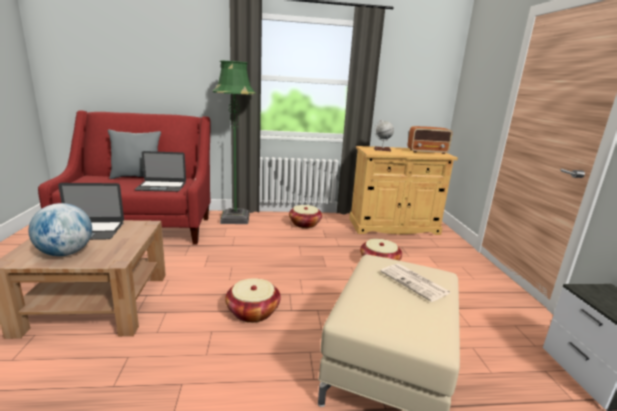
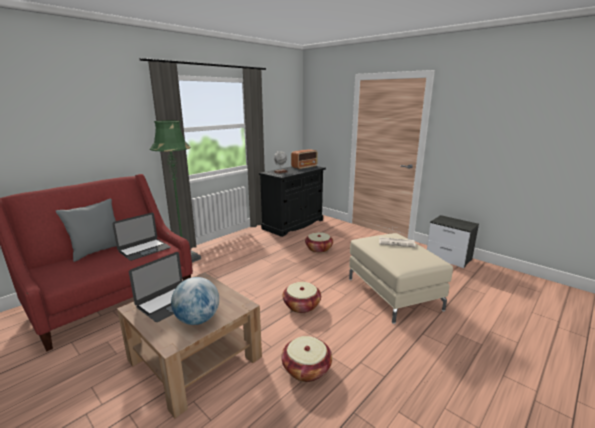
camera: 40 degrees left, 0 degrees up
(304, 224) = (240, 243): basket -> basket (306, 369)
(393, 226) = (293, 224): beige cabinet -> black cabinet

